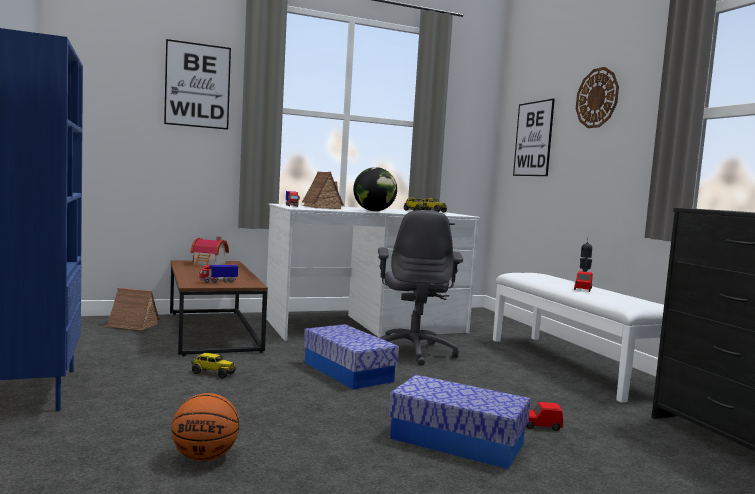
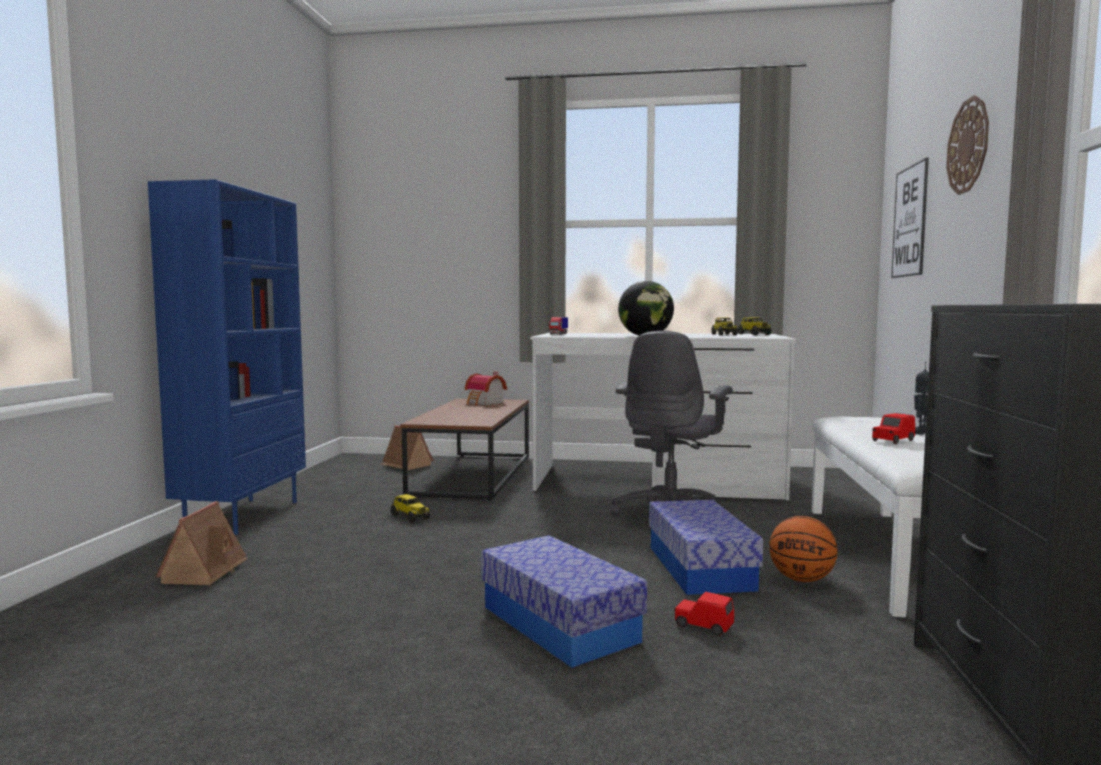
camera: 30 degrees right, 0 degrees up
(197, 85) = (476, 208): picture -> none
(204, 457) = (282, 594): basketball -> basketball (801, 579)
(218, 281) = (452, 419): toy truck -> none
(321, 207) = (591, 334): toy house -> toy house (205, 571)
(348, 372) = (552, 530): storage box -> storage box (700, 568)

